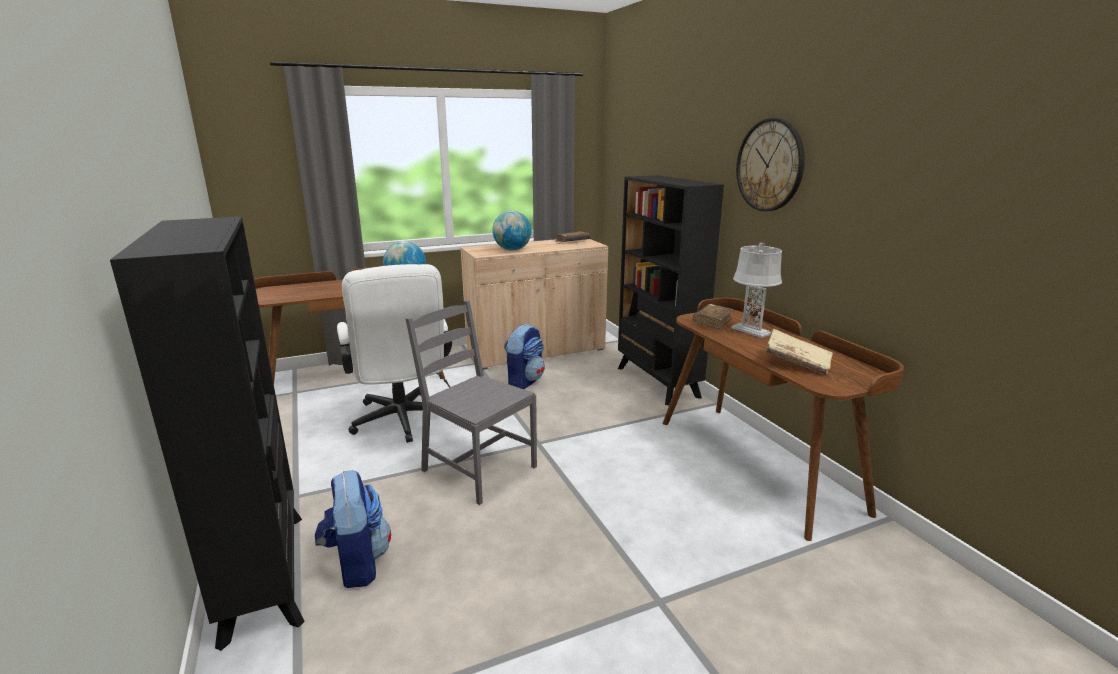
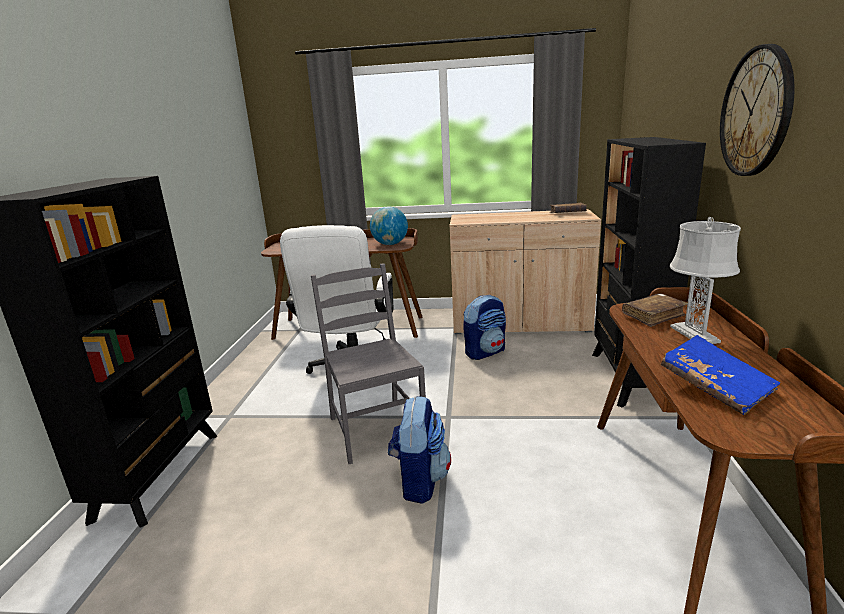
camera: 30 degrees right, 0 degrees up
(356, 563) = (218, 487): backpack -> backpack (419, 481)
(512, 250) = (494, 219): globe -> none
(797, 362) = (715, 387): beige book -> blue book

